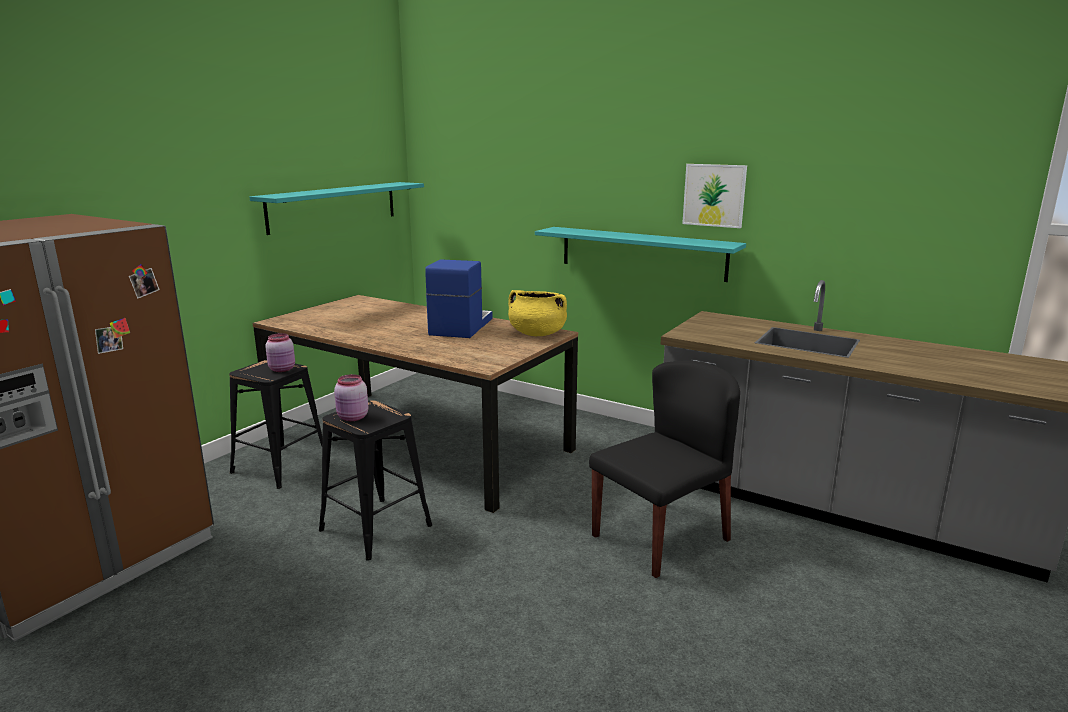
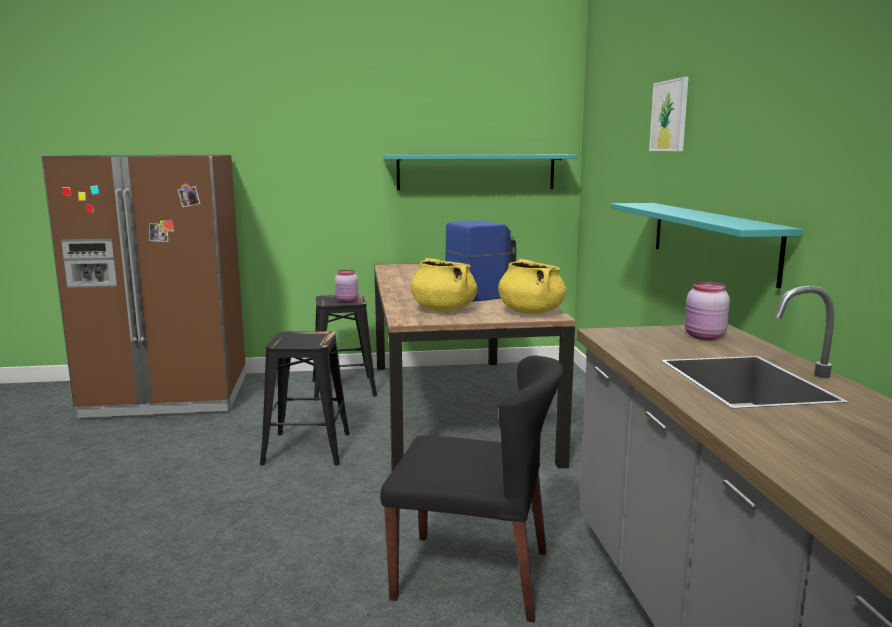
camera: 50 degrees right, 5 degrees down
(353, 418) = (292, 337): pink jar -> pink jar (704, 337)
(477, 349) = (443, 310): none -> yellow cooking pot
(714, 195) = (776, 155): picture -> picture (669, 116)

